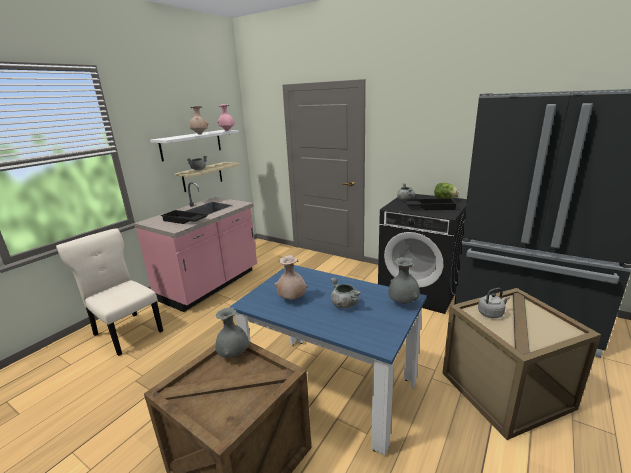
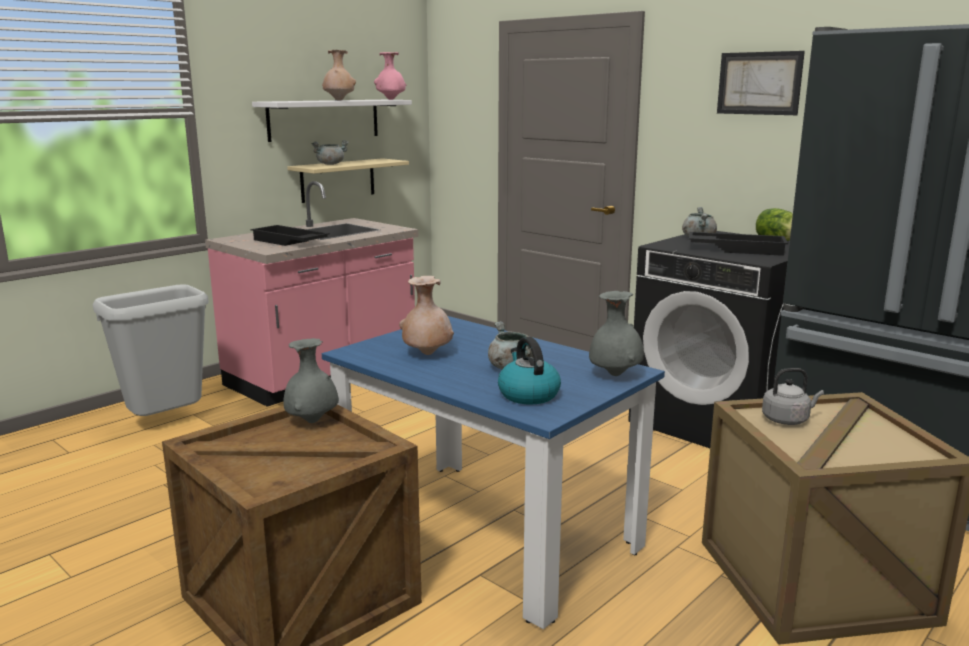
camera: 10 degrees right, 5 degrees down
(127, 332) = (167, 422): beige chair -> grey trash can
(364, 327) = (528, 394): none -> kettle
(431, 117) = (759, 83): none -> picture

